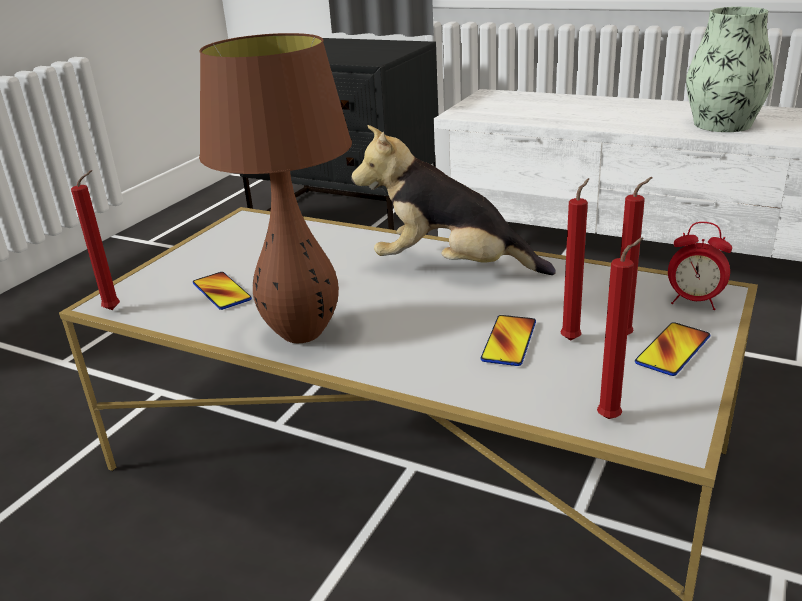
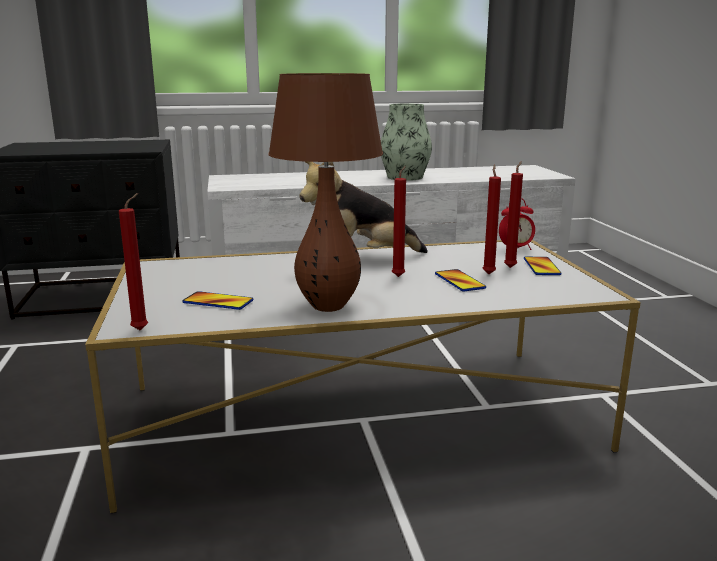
camera: 40 degrees left, 10 degrees down
(612, 418) = (564, 295): red candle -> red candle (399, 276)

